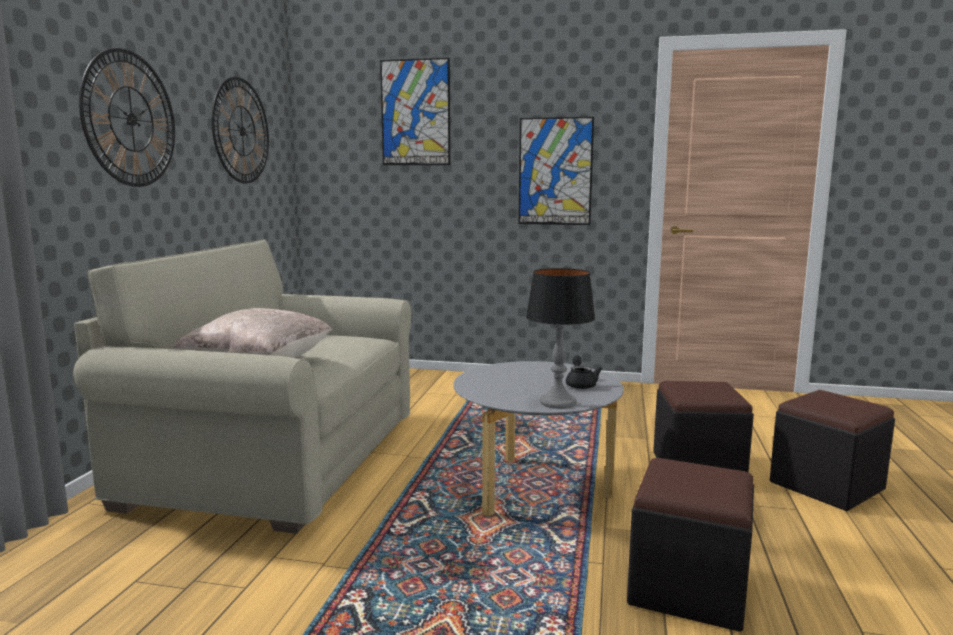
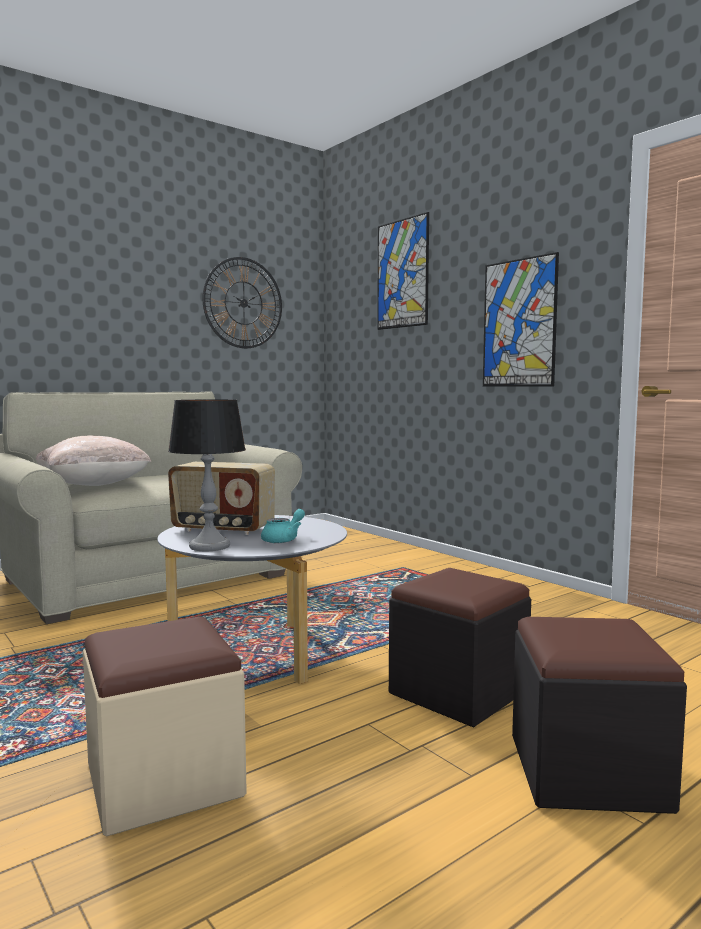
camera: 40 degrees right, 5 degrees down
(131, 119) = (104, 292): wall clock -> none
(508, 386) = (222, 529): none -> radio
(580, 384) = (284, 540): black teapot -> turquoise teapot
(688, 588) = (164, 780): black ottoman -> beige ottoman

